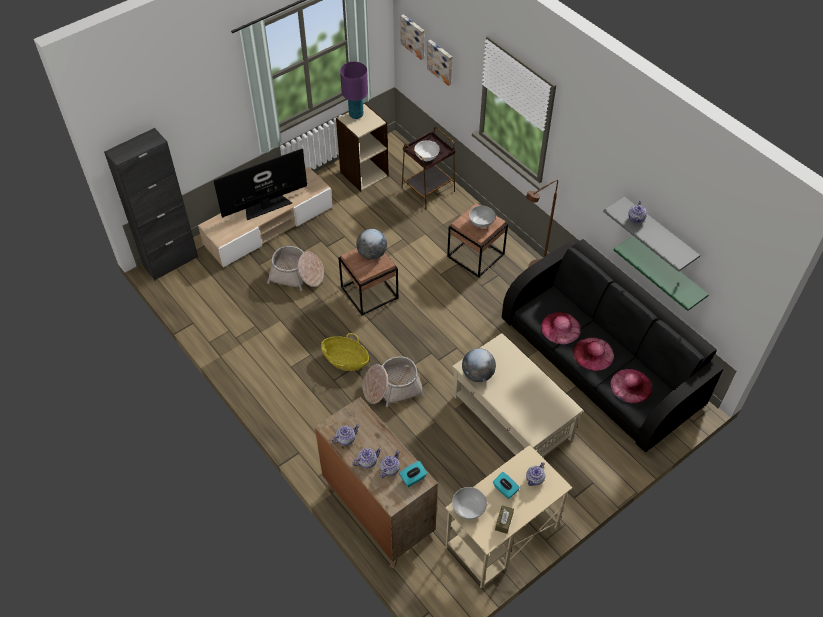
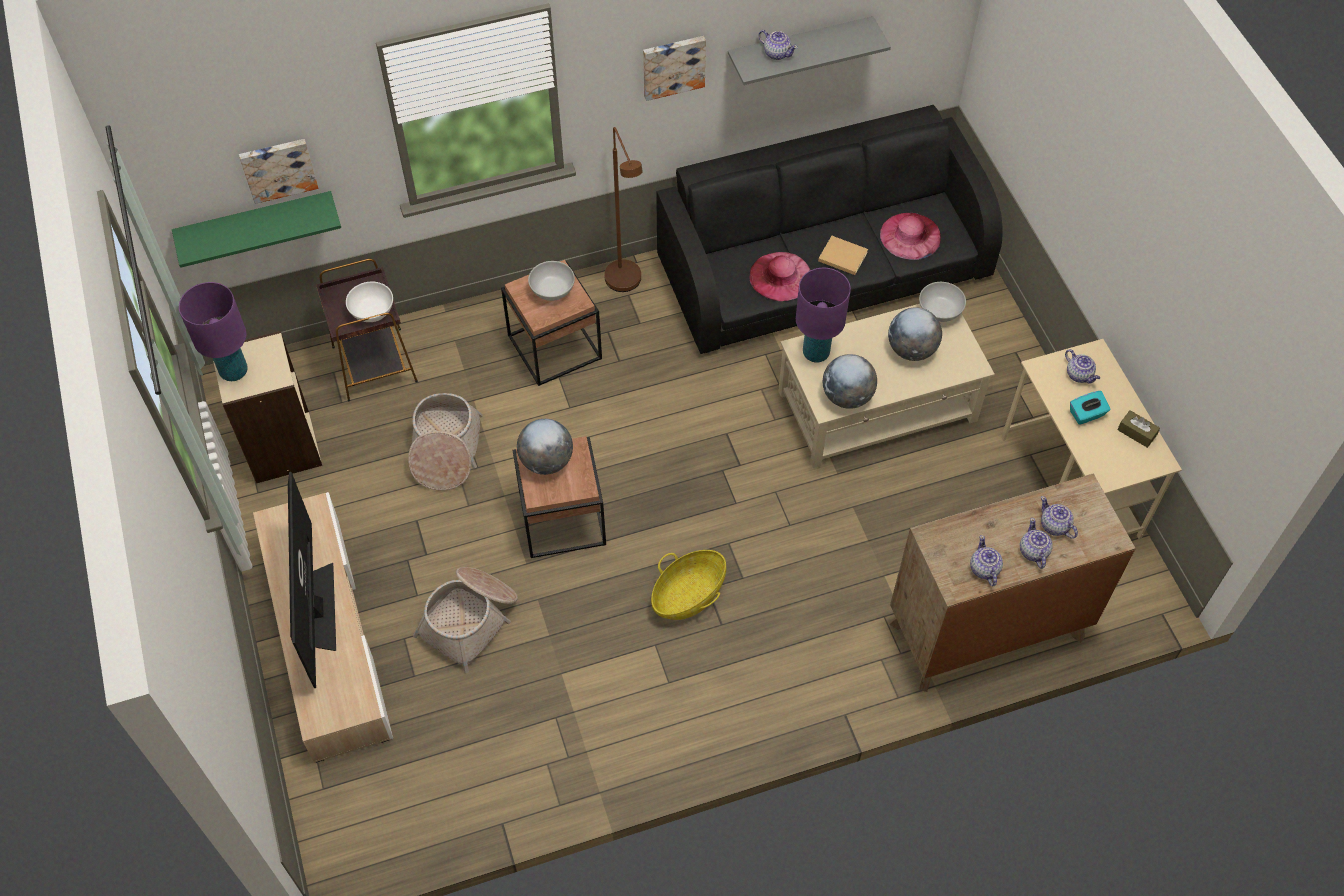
camera: 70 degrees left, 5 degrees up
(171, 262) = (329, 832): black cabinet -> none
(392, 387) = (768, 544): basket -> basket (445, 451)
(413, 36) = (192, 181): picture -> picture (673, 66)
(413, 478) = (1078, 501): turquoise tissue box -> none
(468, 509) = (1107, 467): white bowl -> white bowl (939, 312)
(501, 351) = (815, 353): none -> purple table lamp
(528, 398) = (911, 350): none -> globe
(593, 353) = (841, 256): pink hat -> beige book
(667, 272) = (827, 83): green shelf -> green shelf (256, 224)

